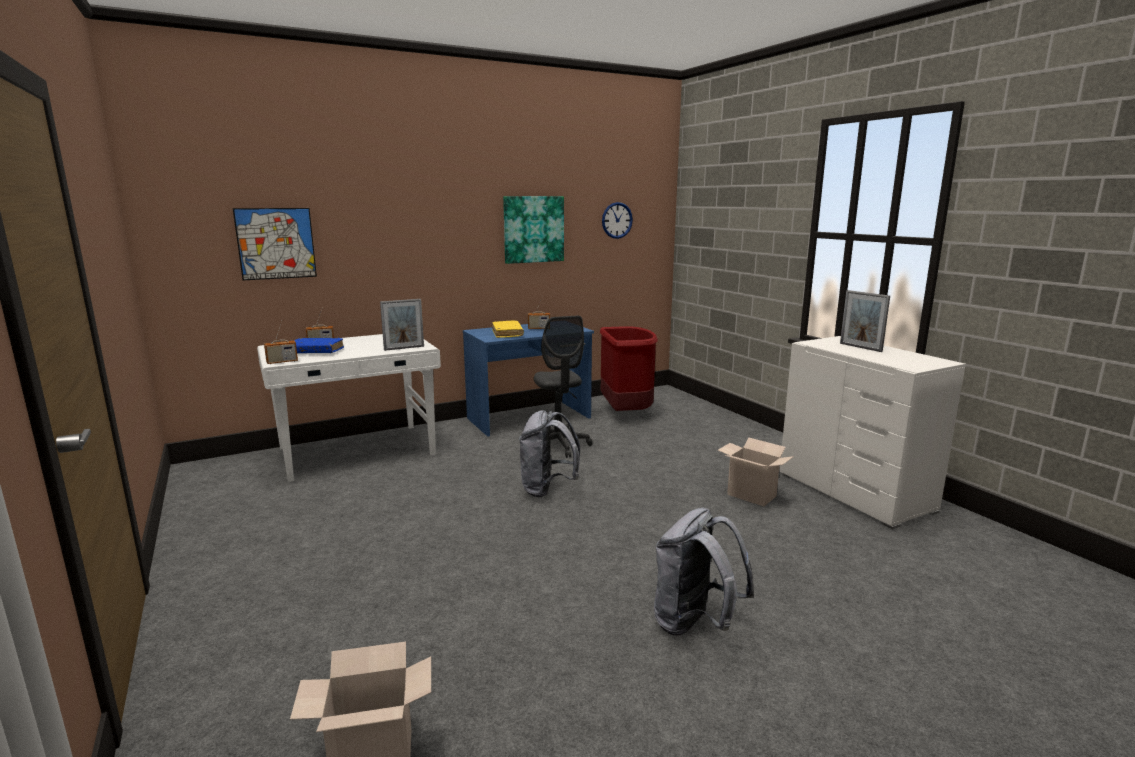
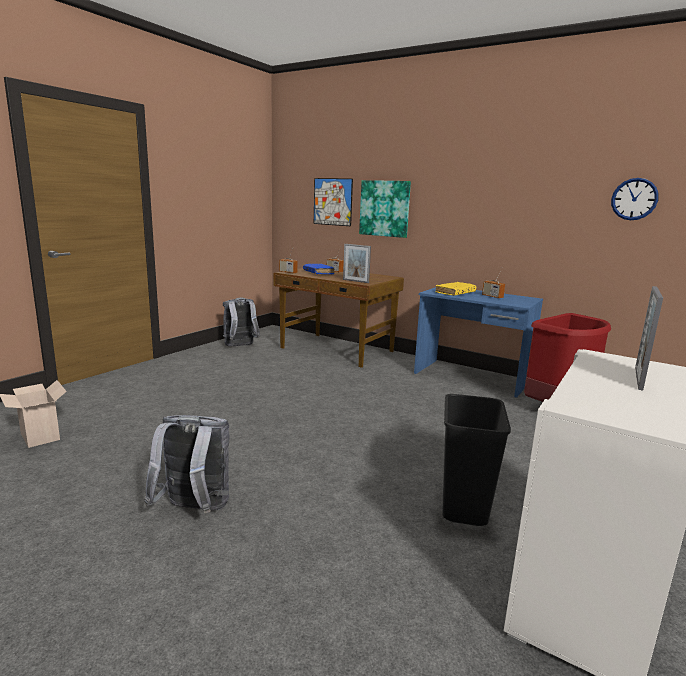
camera: 60 degrees right, 0 degrees up
(358, 451) = (337, 350): white desk -> brown desk
(533, 229) = (524, 203): picture -> picture (385, 208)
(547, 489) = (353, 412): grey backpack -> grey backpack (240, 346)
(558, 445) = (437, 398): grey office chair -> none
(749, 495) = (463, 506): cardboard box -> black trash can

